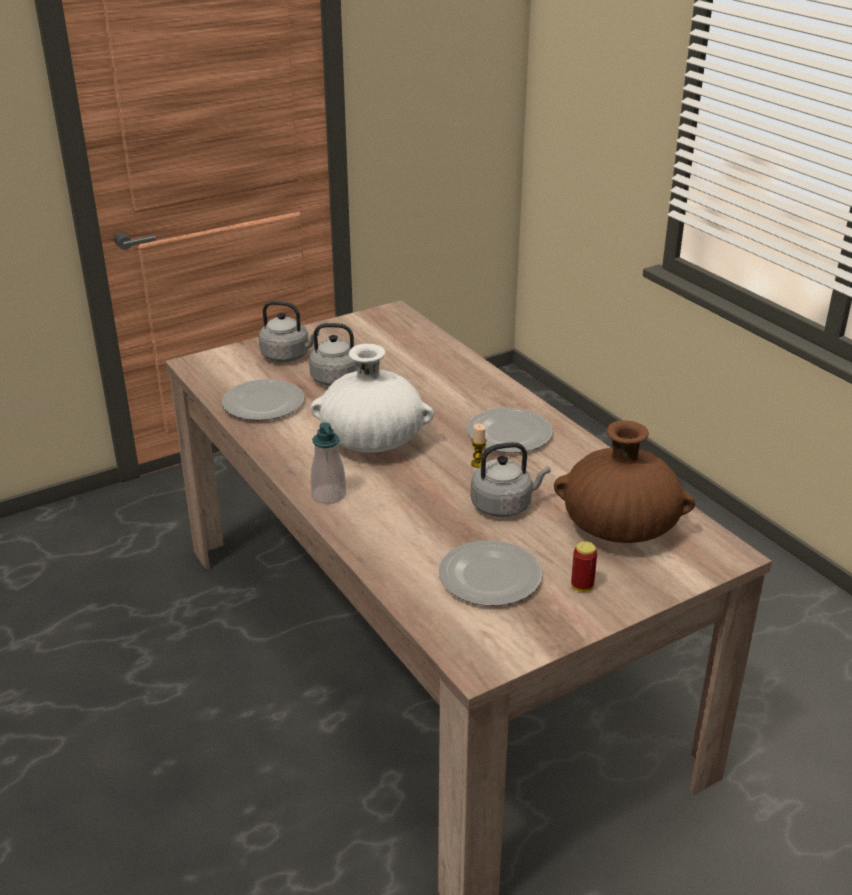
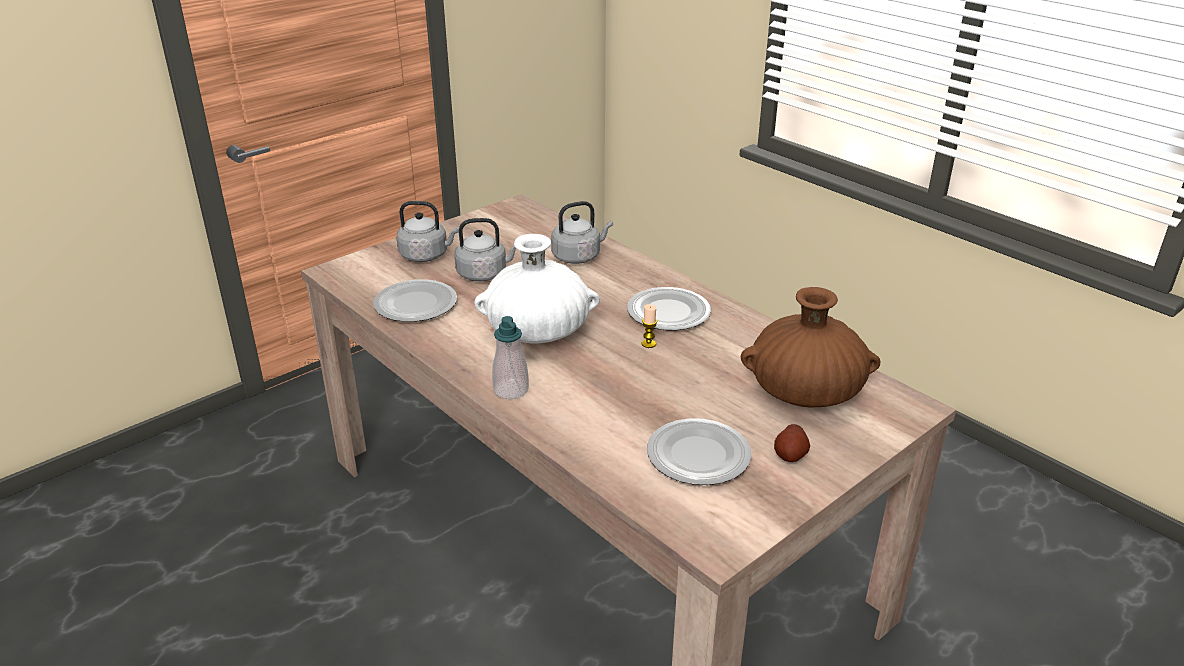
camera: 10 degrees left, 0 degrees up
(504, 505) = (688, 382): grey kettle -> grey kettle (578, 256)
(582, 586) = (790, 455): can -> potato

